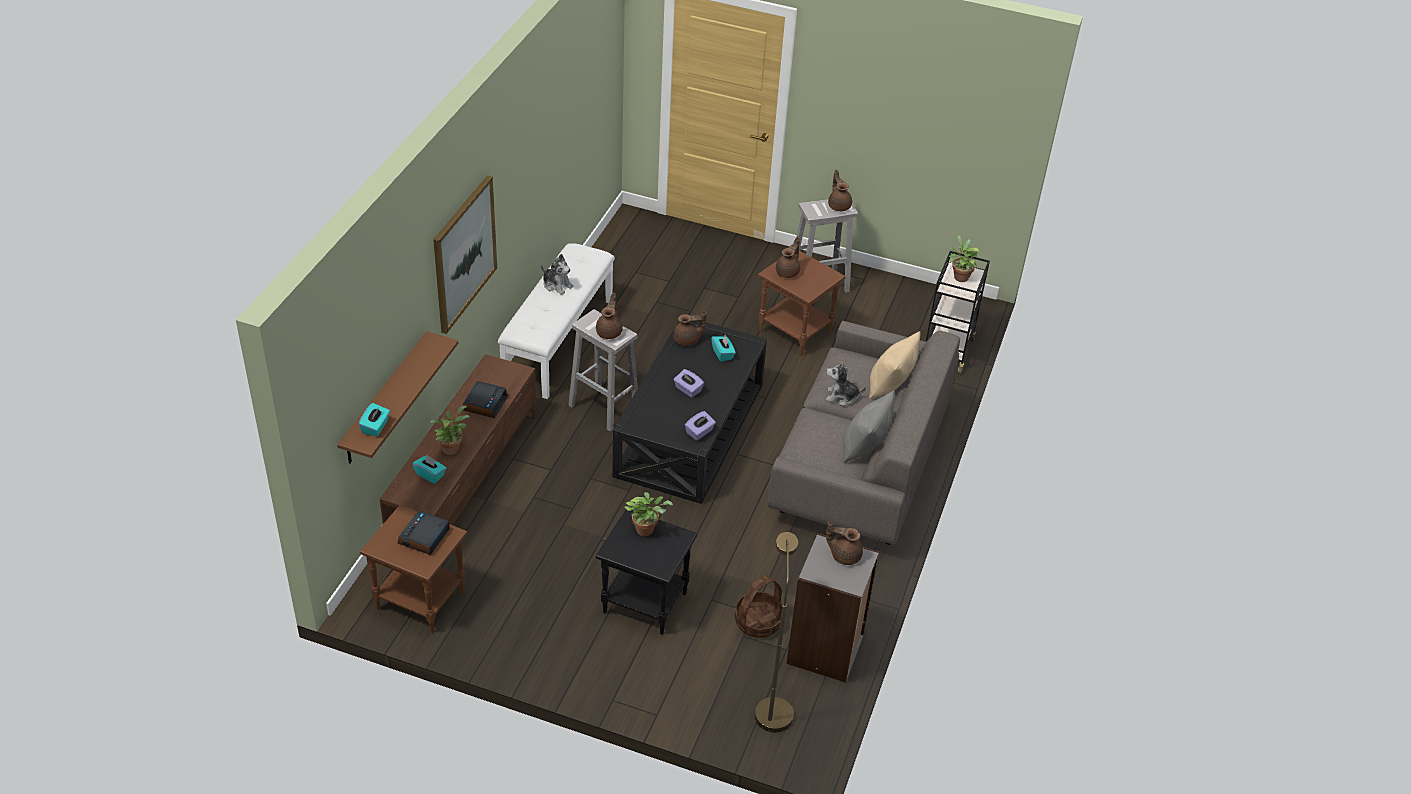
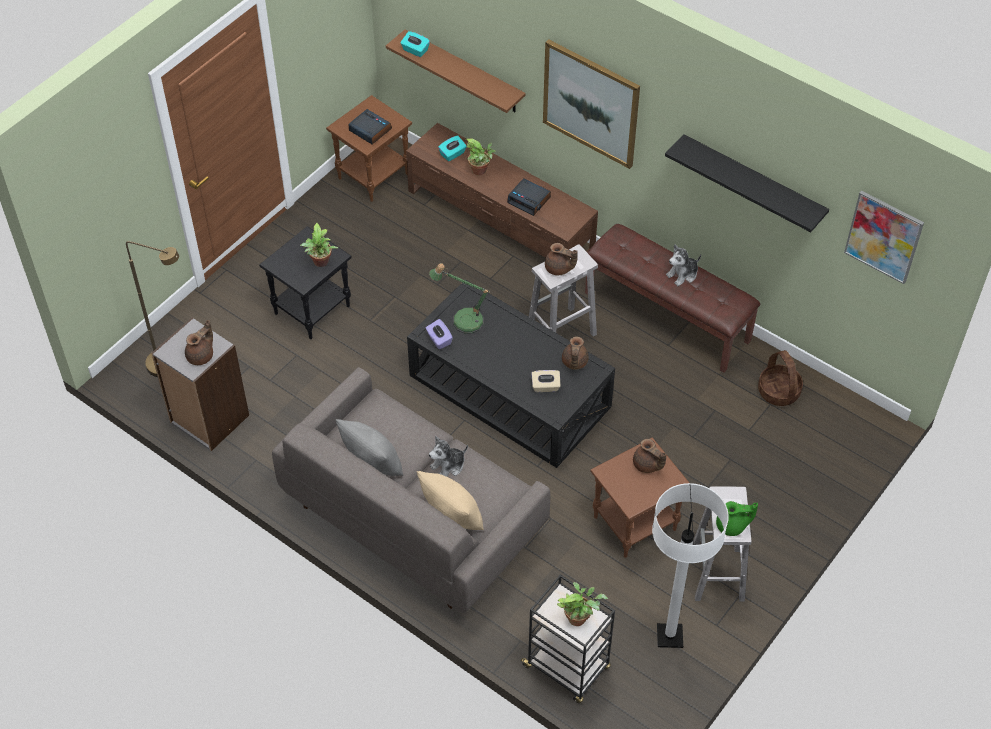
camera: 110 degrees right, 10 degrees up
(547, 146) = (753, 183): none -> black shelf
(558, 341) = (667, 316): white bench -> brown bench
(600, 67) = (883, 236): none -> picture
(665, 422) = (463, 319): none -> table lamp
(688, 390) = (501, 346): purple tissue box -> none
(722, 354) = (545, 387): turquoise tissue box -> beige tissue box
(758, 622) = (258, 380): basket -> basket (778, 391)
(839, 205) = (732, 526): brown teapot -> green teapot
(841, 396) = (448, 466): plush toy -> plush toy turned 150 degrees counterclockwise
(887, 301) = (669, 636): none -> white floor lamp

